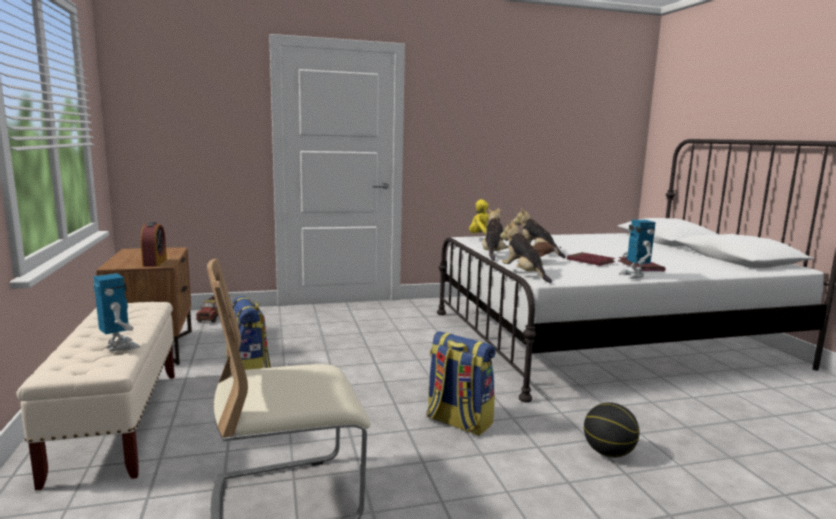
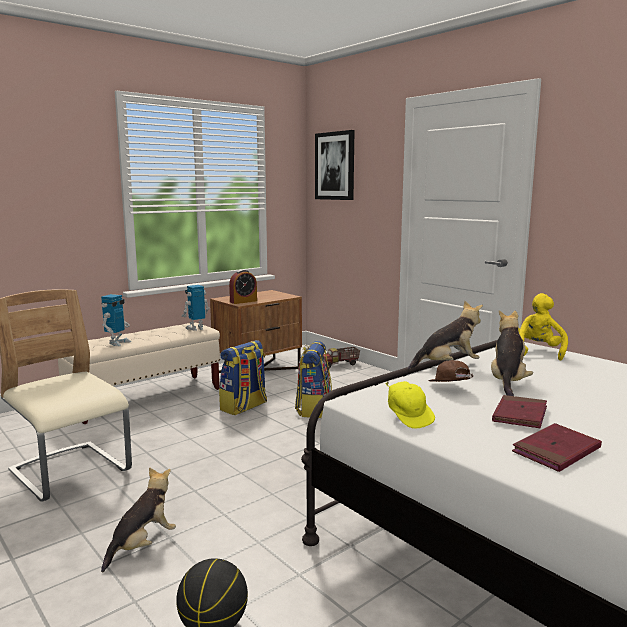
camera: 65 degrees right, 0 degrees up
(162, 93) = (335, 166): none -> picture
(458, 422) = (226, 511): backpack -> backpack (313, 409)
(524, 274) = (363, 389): plush toy -> plush toy (142, 545)
(583, 276) = (408, 417): none -> yellow cap
(634, 276) = (470, 449): toy robot -> toy robot (196, 328)

